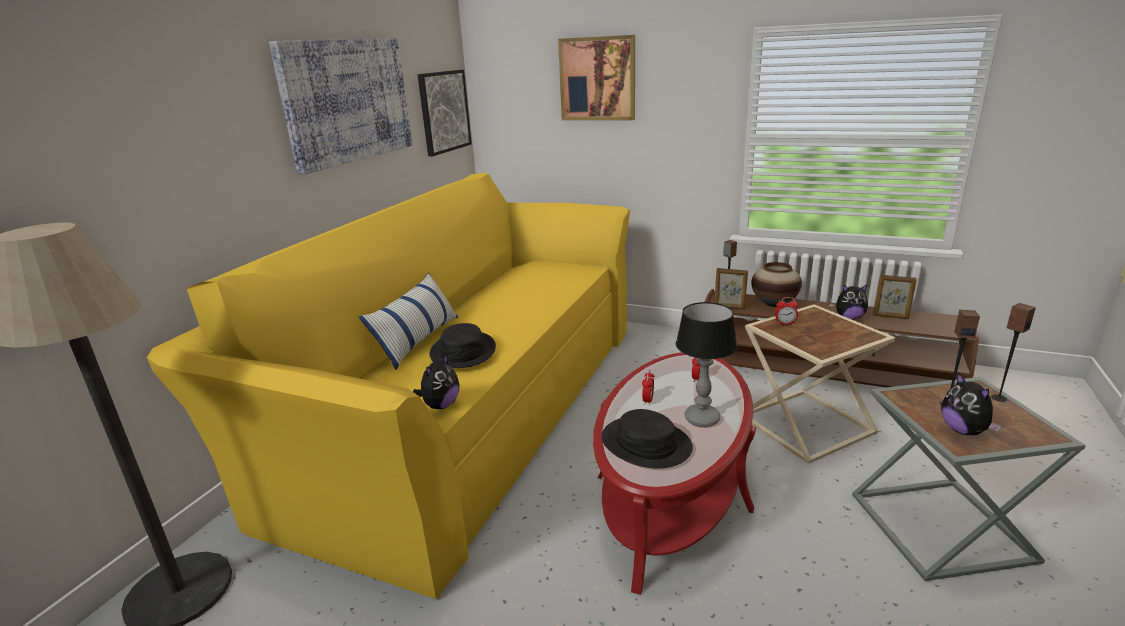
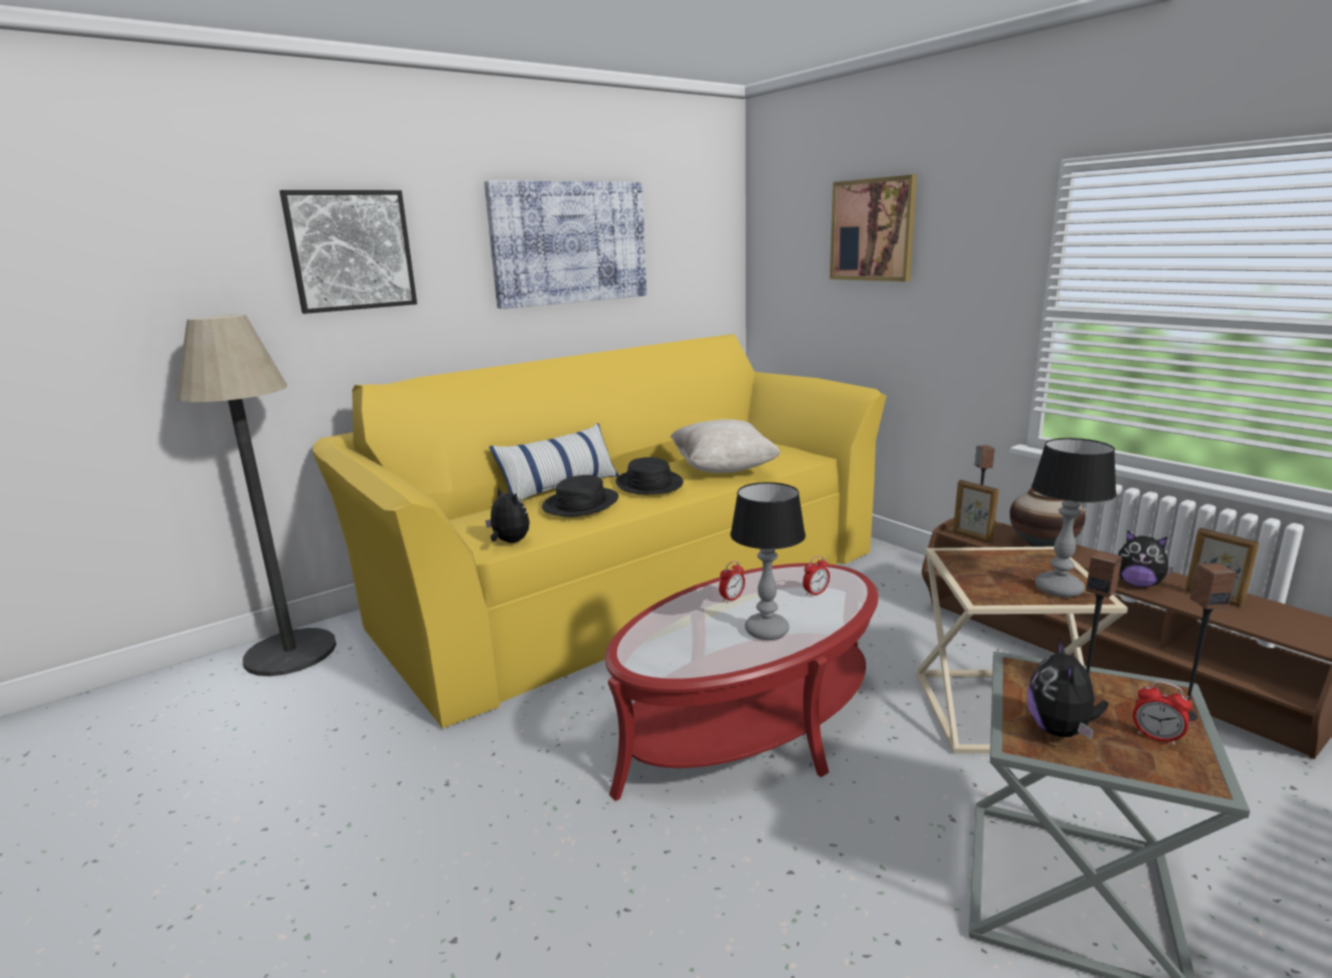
camera: 30 degrees right, 5 degrees down
(440, 405) = (509, 542): plush toy -> plush toy turned 105 degrees counterclockwise
(444, 111) = (704, 264): picture -> picture (351, 250)
(538, 292) = (723, 469): none -> beige pillow
(645, 443) = (676, 635): black hat -> black hat (649, 484)
(785, 323) = (981, 558): alarm clock -> alarm clock (1156, 737)
(850, 335) = (1058, 589): none -> table lamp

